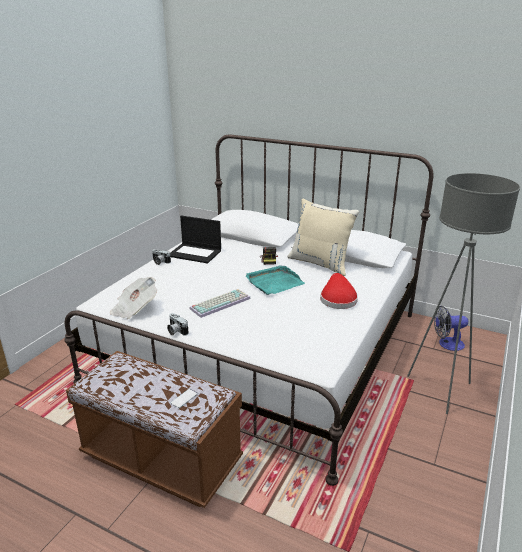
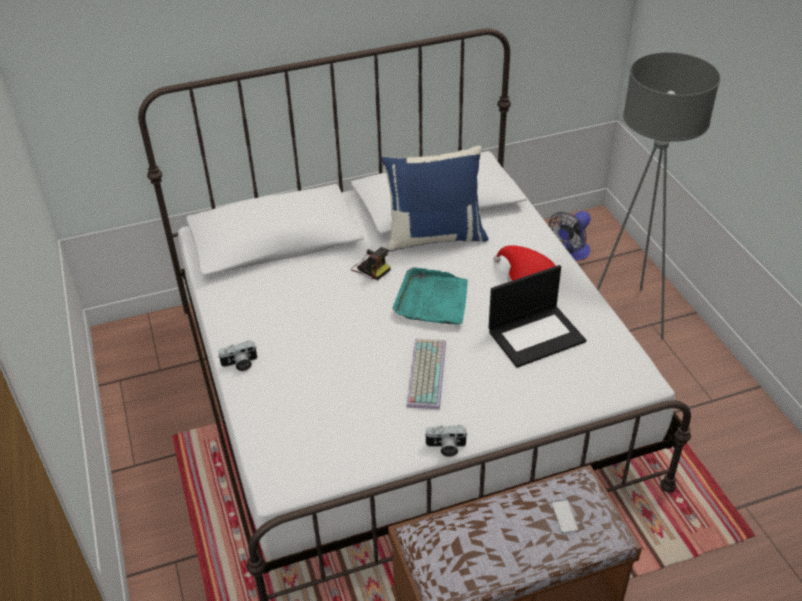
camera: 45 degrees left, 15 degrees up
(134, 309) = (345, 457): newspaper -> none
(195, 253) = (261, 317): laptop -> laptop (536, 335)
(320, 263) = (435, 236): beige pillow -> blue pillow

